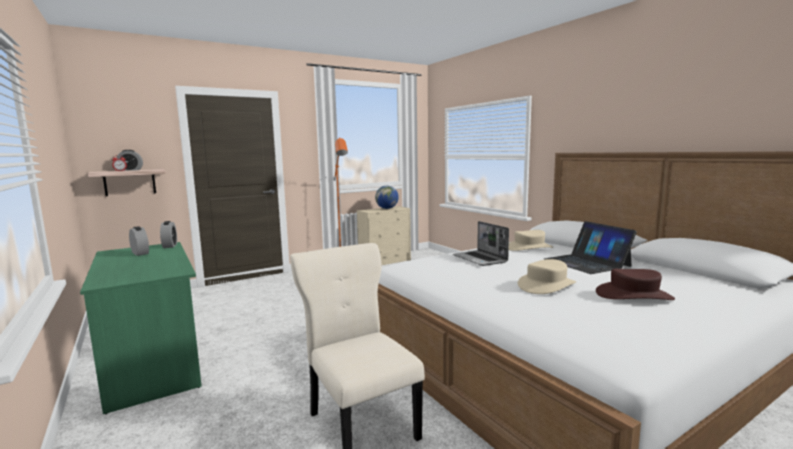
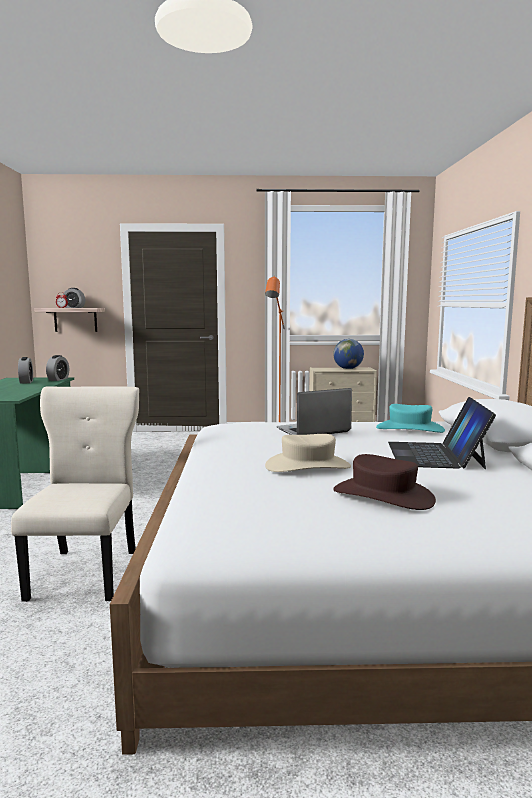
camera: 30 degrees right, 0 degrees up
(480, 259) = (313, 431): laptop -> laptop turned 60 degrees clockwise
(529, 248) = (409, 429): beige hat -> turquoise hat

